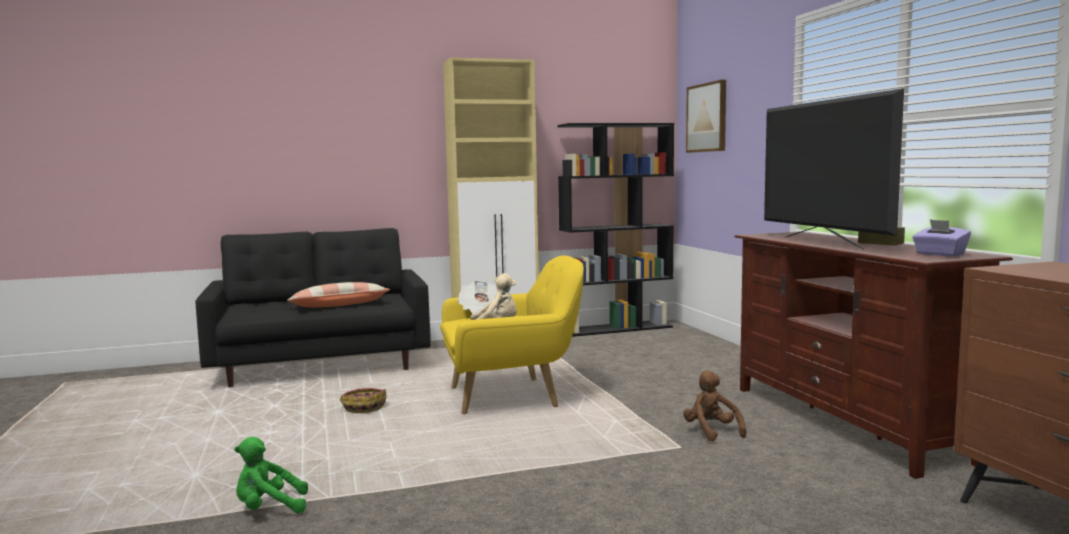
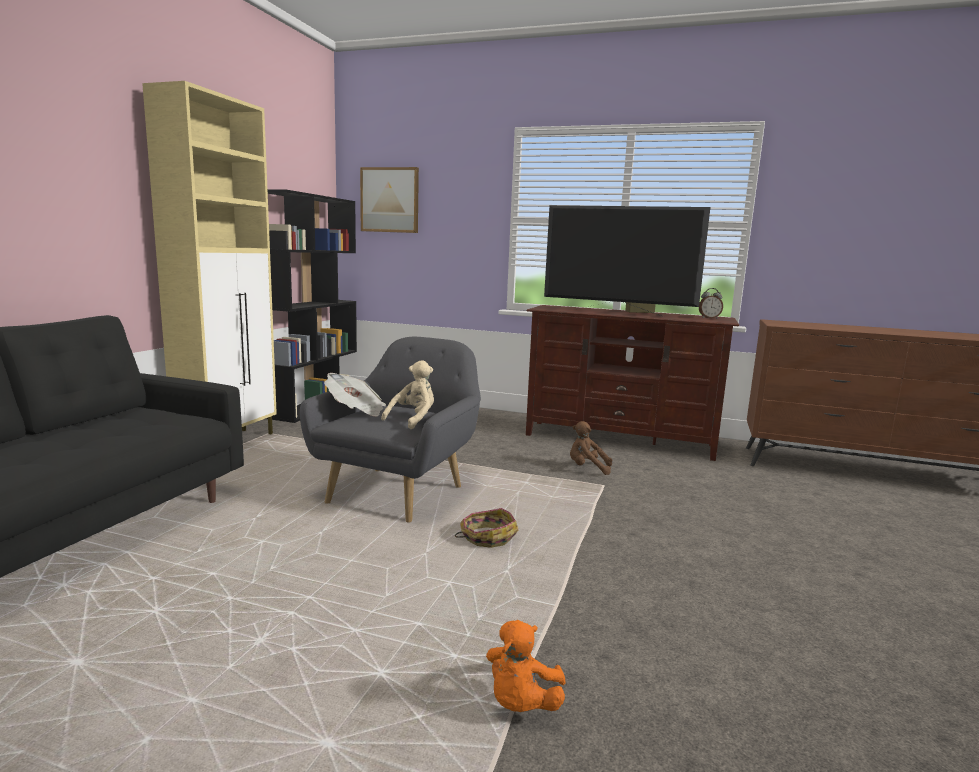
camera: 55 degrees left, 5 degrees up
(269, 509) = (521, 704): green plush toy -> orange plush toy
(339, 306) = (119, 438): pillow -> none
(363, 407) = (288, 559): basket -> basket (487, 537)
(511, 396) = (399, 491): yellow armchair -> grey armchair
(939, 254) = (709, 318): purple tissue box -> alarm clock

